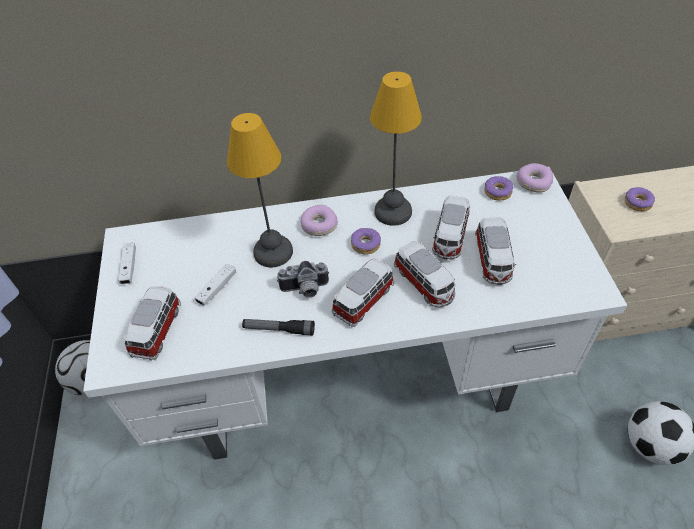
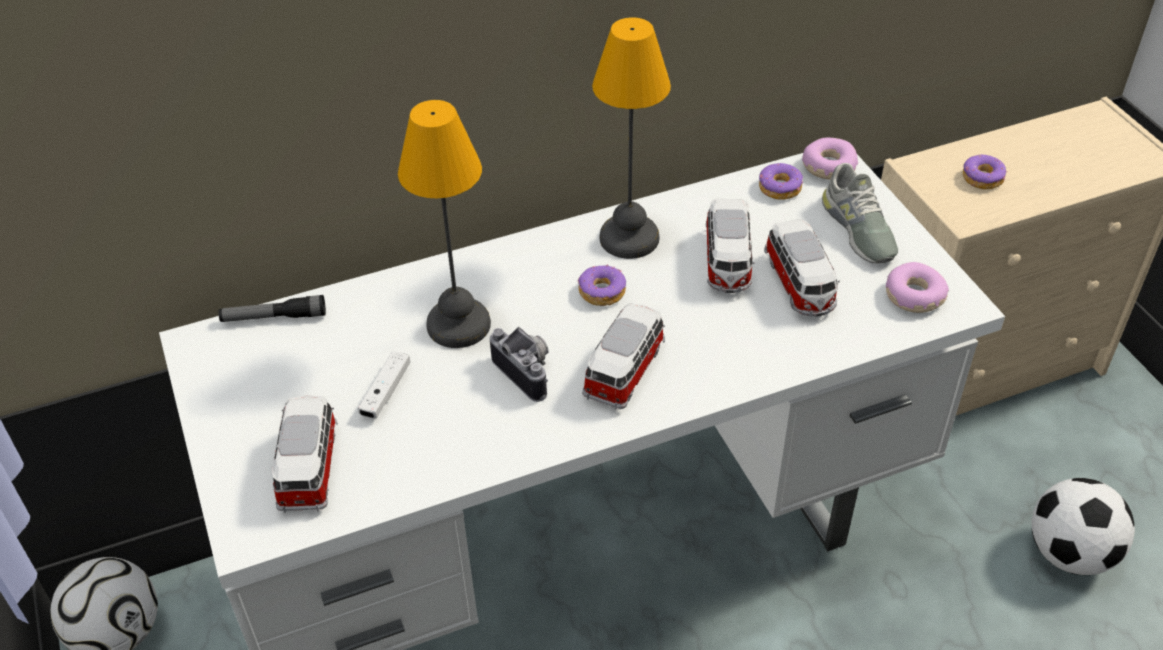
camera: 15 degrees left, 5 degrees down
(129, 267) = (225, 384): white game controller -> none
(279, 329) = (506, 434): flashlight -> flashlight (274, 317)
(305, 290) = (528, 371): camera -> camera turned 105 degrees counterclockwise
(318, 225) = (518, 275): donut -> donut (914, 296)
(424, 283) = (709, 333): toy car -> none
(541, 227) = (858, 229): none -> grey shoe

